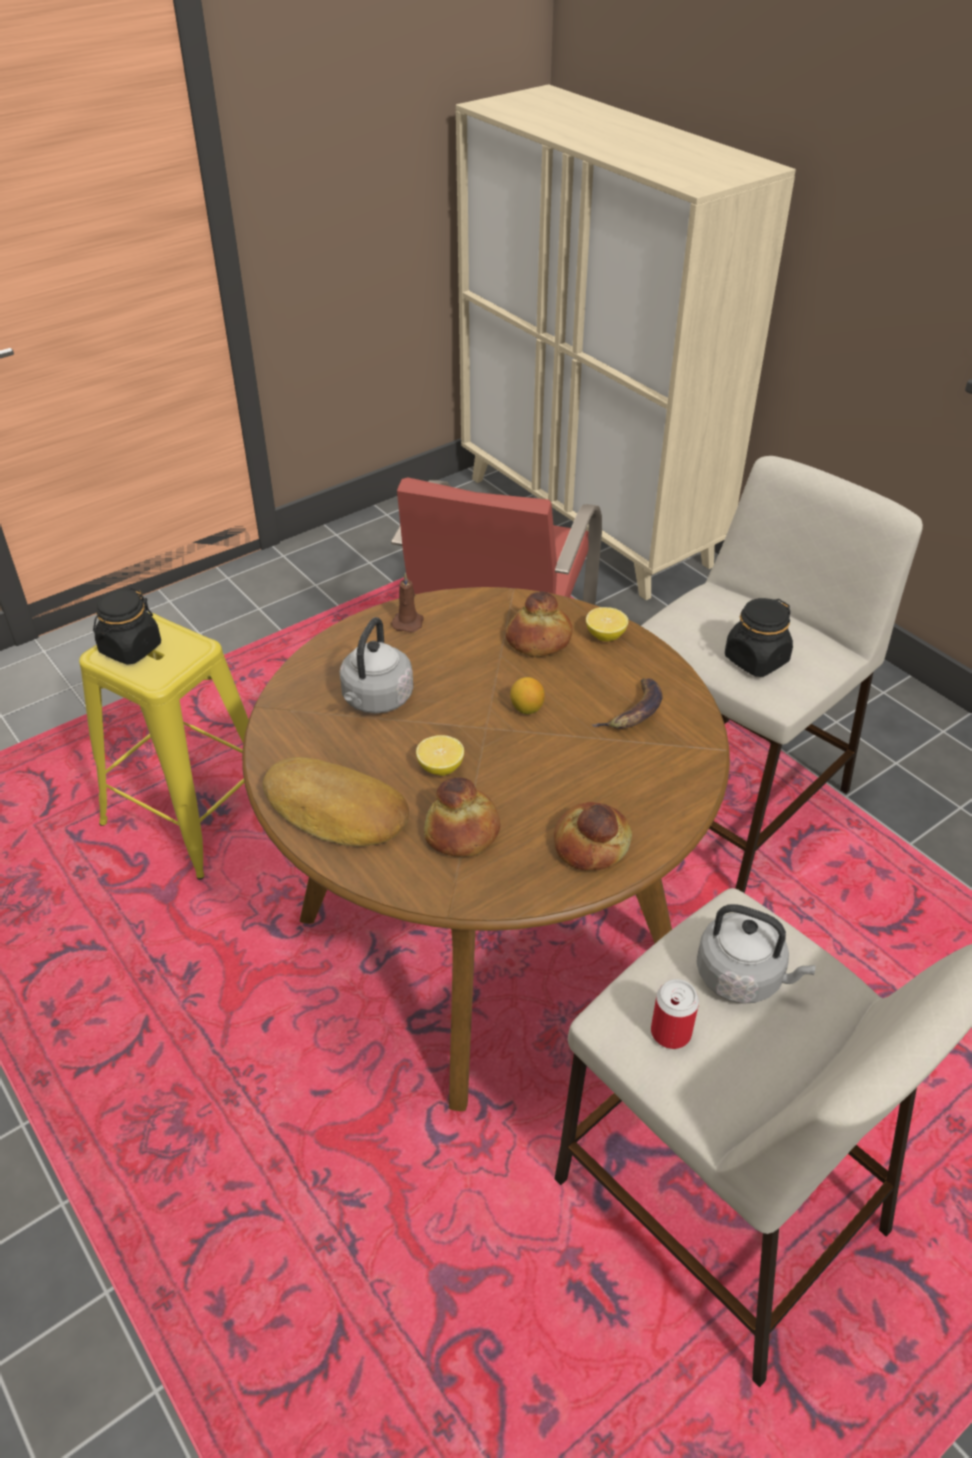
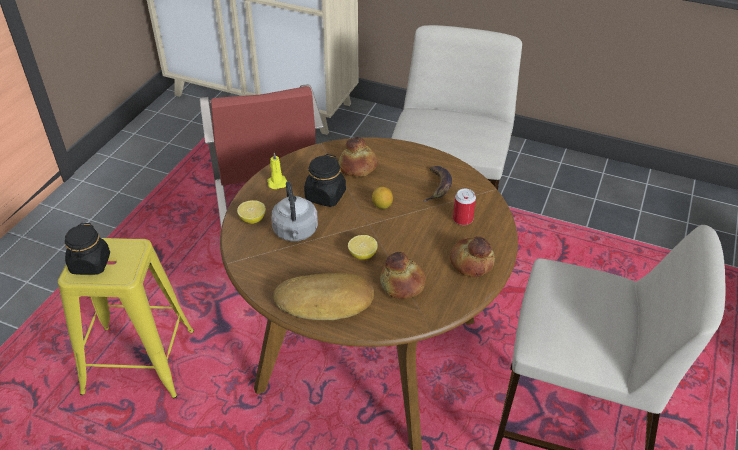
camera: 30 degrees left, 0 degrees up
(408, 622) = (277, 182): brown candle -> yellow candle
(605, 635) = (391, 152): lemon -> lemon (252, 219)
(671, 1032) = (567, 339): can -> can (462, 219)
(743, 977) = (578, 297): grey kettle -> none
(756, 660) = (464, 139): black jar -> black jar (325, 196)

